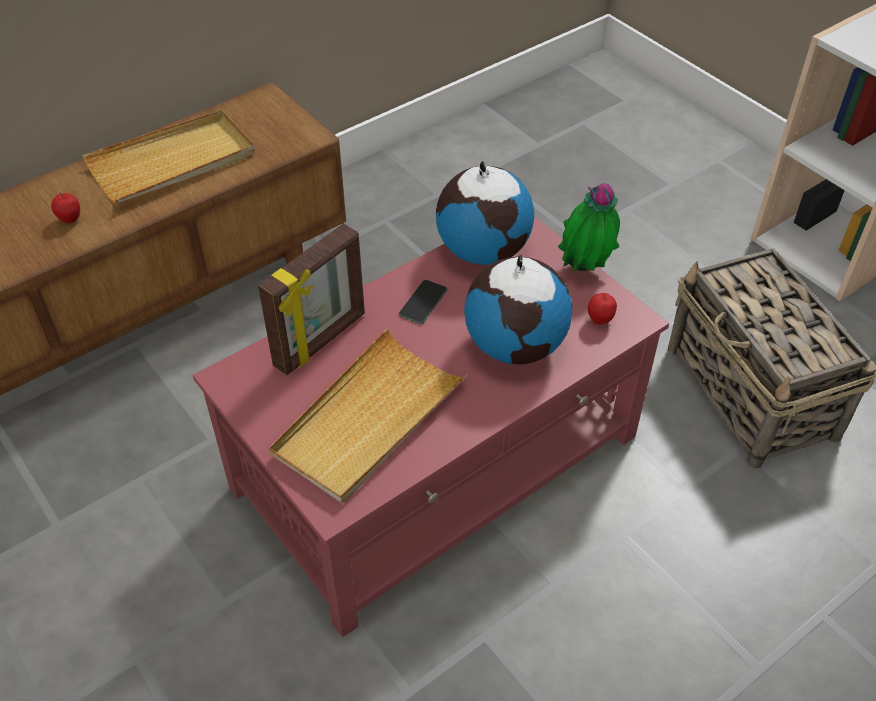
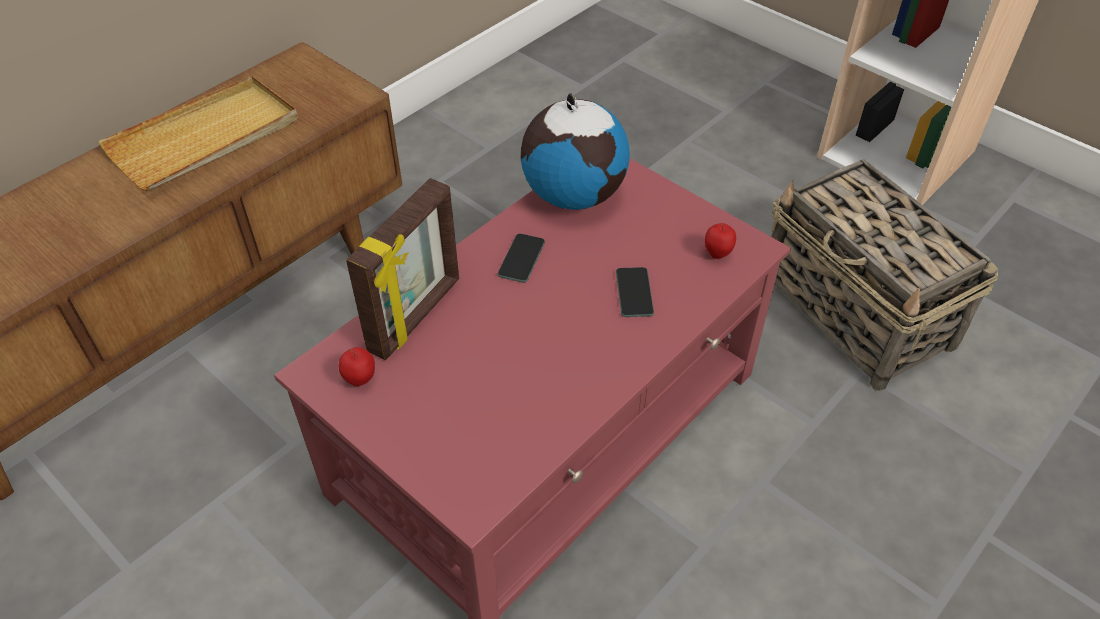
camera: 10 degrees left, 0 degrees up
(70, 220) = (95, 216): apple -> apple (360, 380)
(368, 419) = (490, 398): beige tray -> none
(515, 345) = (634, 293): globe -> phone
(584, 271) = (687, 203): potted plant -> none

